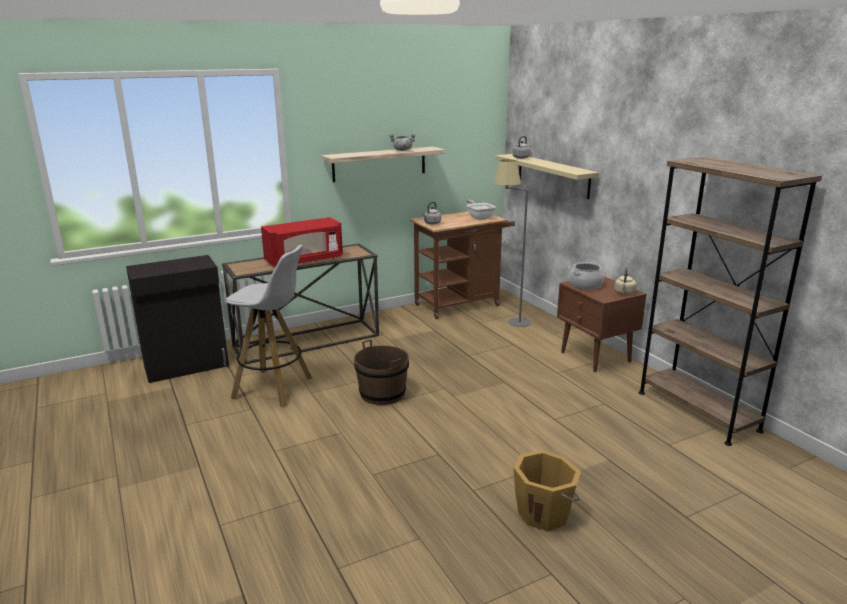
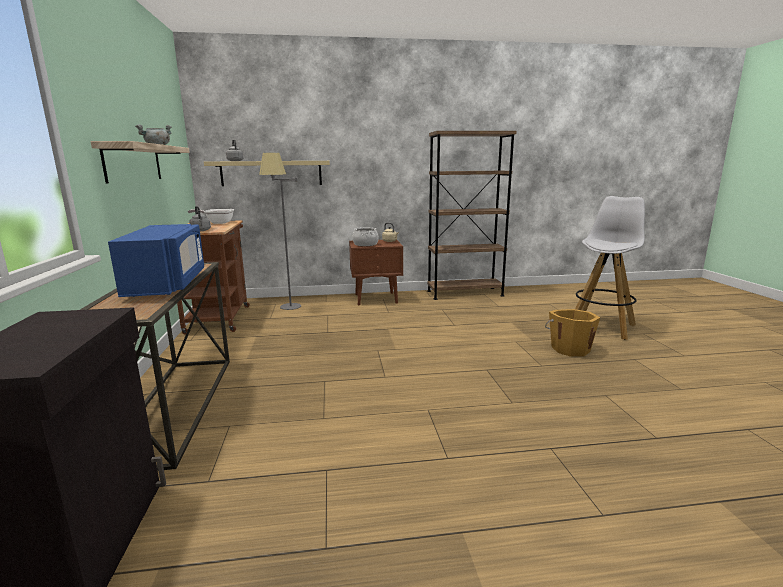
camera: 70 degrees left, 5 degrees down
(274, 388) = (285, 445): white stool -> white stool (601, 326)
(305, 260) = (167, 284): red microwave -> blue microwave
(382, 394) = (364, 378): brown bucket -> none

